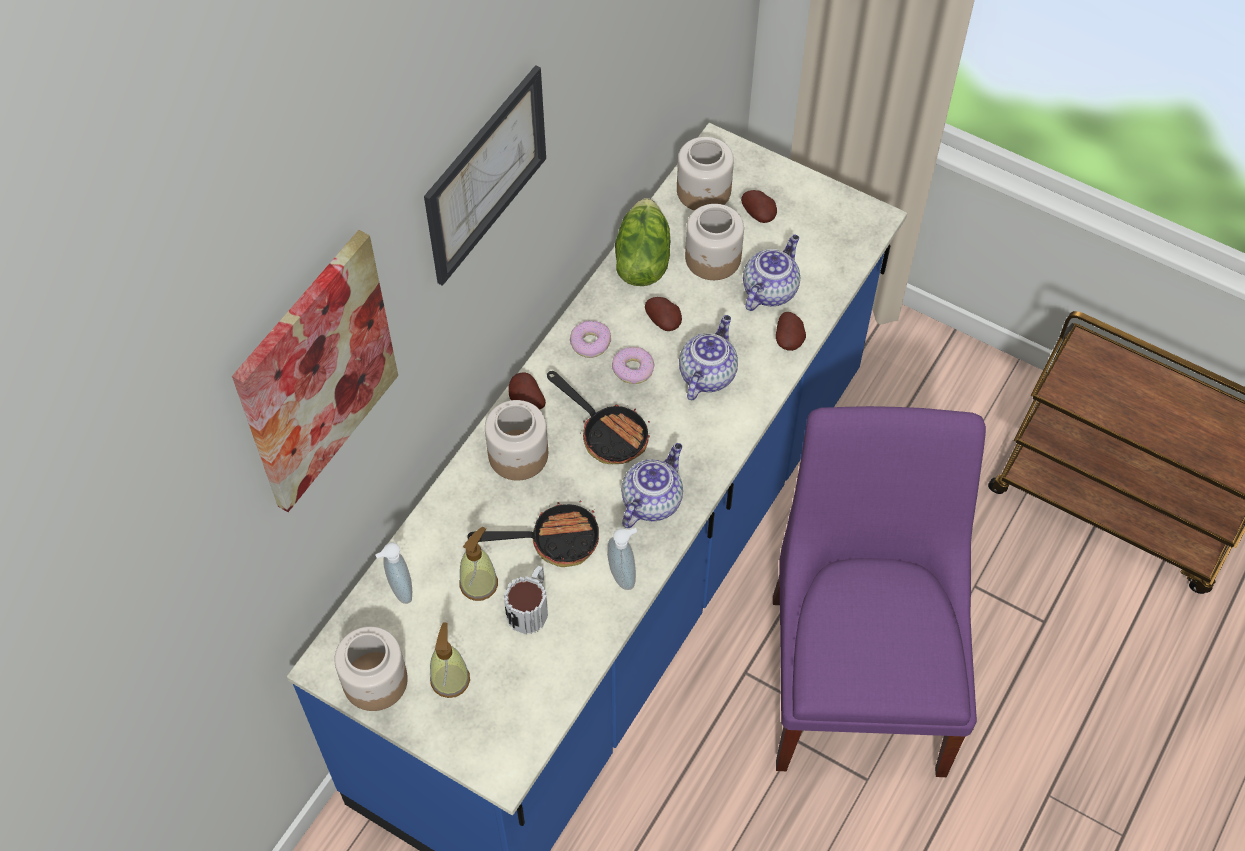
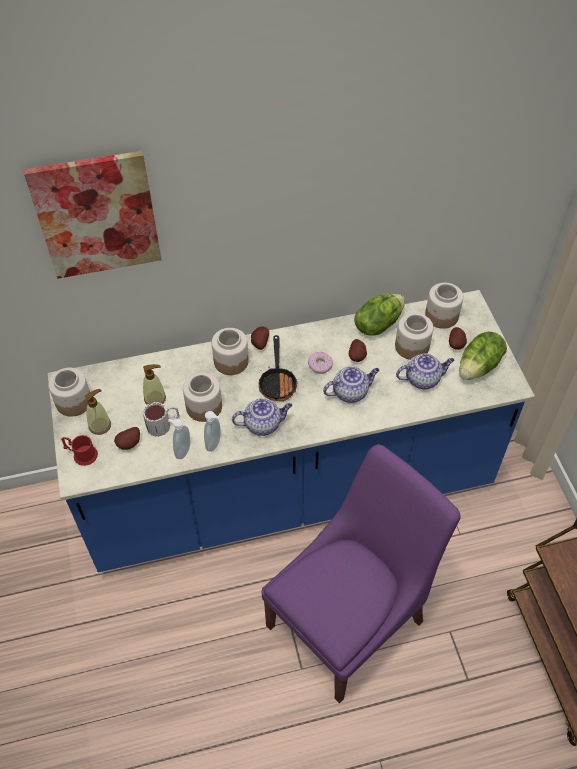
camera: 45 degrees right, 5 degrees down
(399, 590) = (123, 375): soap dispenser -> soap dispenser (182, 451)
(473, 736) = (82, 455): none -> red mug
(485, 174) = (262, 190): picture -> none
(553, 540) = (204, 406): frying pan -> jar
(590, 343) = (314, 340): donut -> none
(790, 340) = (406, 407): potato -> potato (130, 444)
(814, 223) = (479, 367): none -> lettuce

